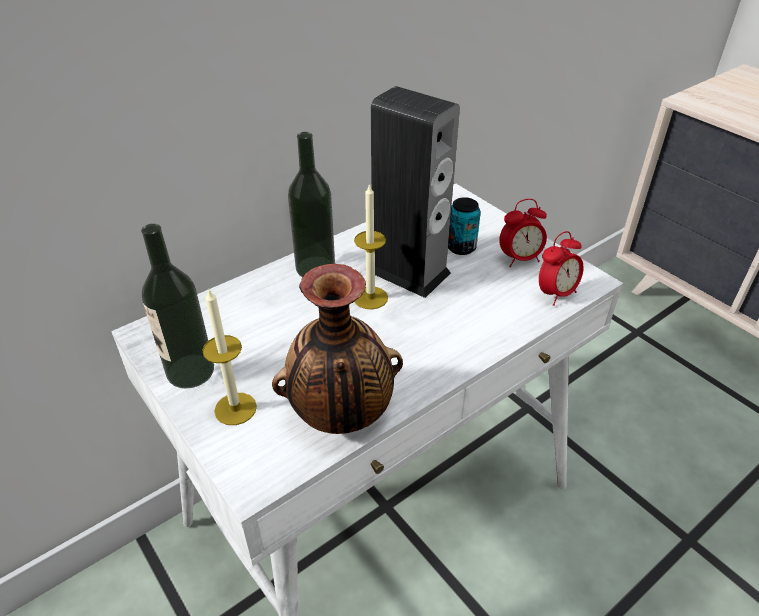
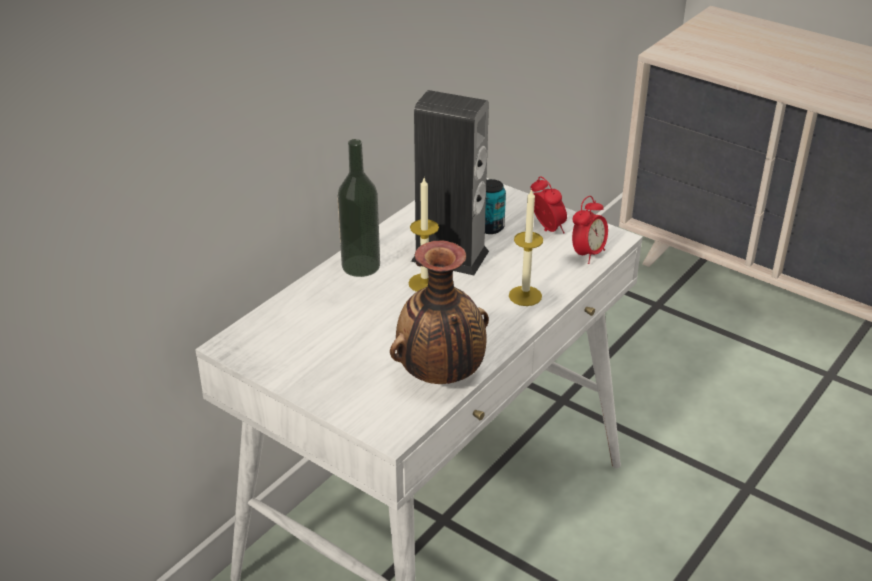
camera: 15 degrees left, 5 degrees down
(190, 371) = (291, 367): bottle -> none
(235, 408) = (348, 387): candle -> candle (525, 296)
(520, 259) = (547, 229): alarm clock -> alarm clock turned 90 degrees counterclockwise

